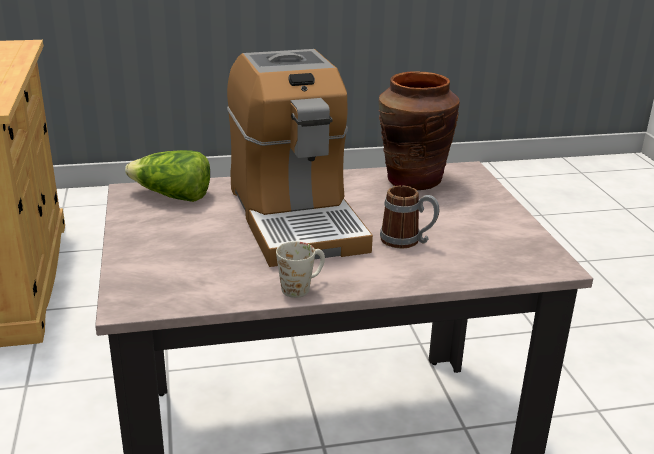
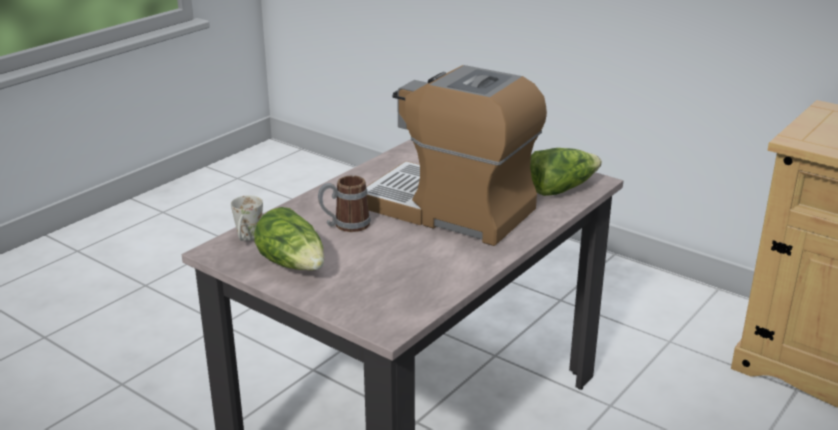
camera: 140 degrees right, 0 degrees up
(302, 287) = (368, 174): white mug -> white mug (248, 239)
(413, 180) = (420, 286): brown vase -> none
(492, 227) = (294, 265): none -> lettuce

